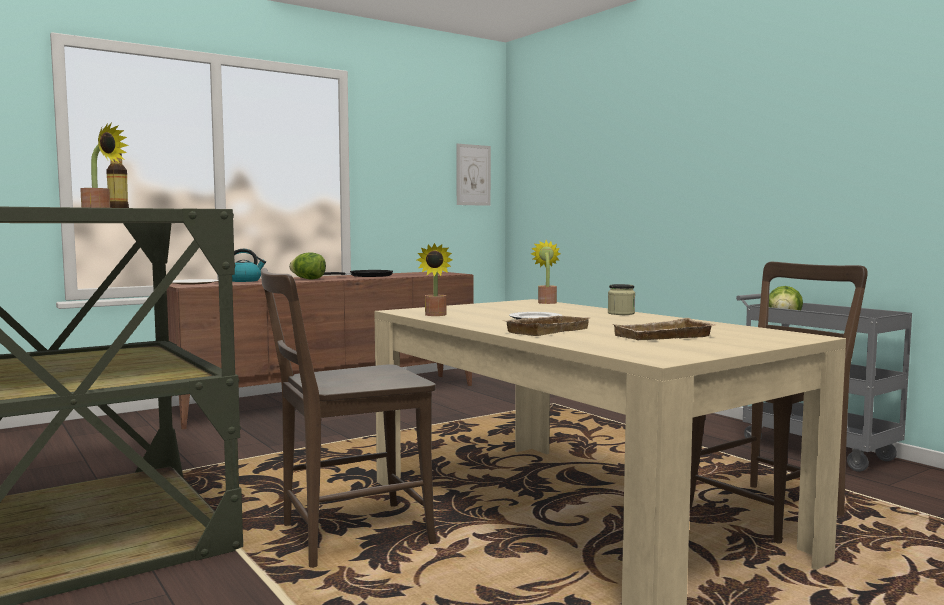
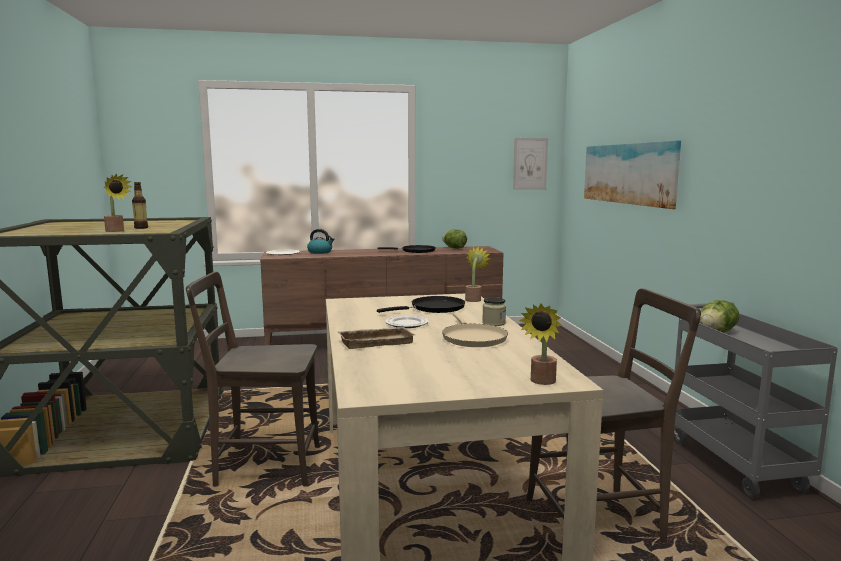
camera: 25 degrees right, 5 degrees up
(308, 279) = (365, 253): lettuce -> lettuce (454, 248)
(435, 315) = (349, 310): potted plant -> potted plant (541, 382)
(526, 309) = (434, 308): none -> black frying pan
(615, 178) = (629, 173): none -> picture
(634, 322) = (472, 338): none -> beige frying pan
(663, 337) = (441, 364): beige tray -> none

